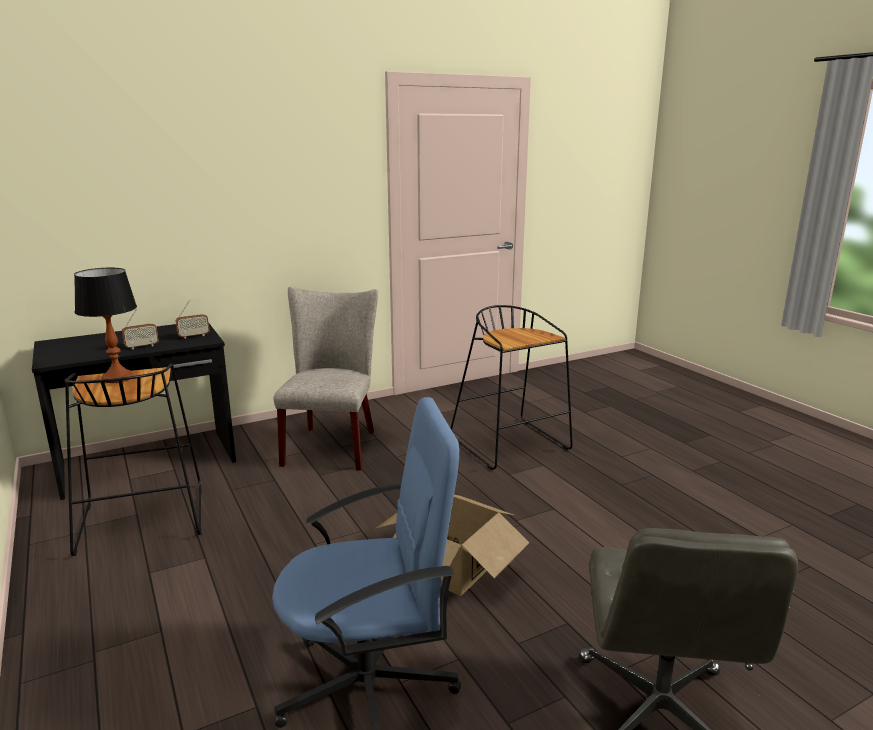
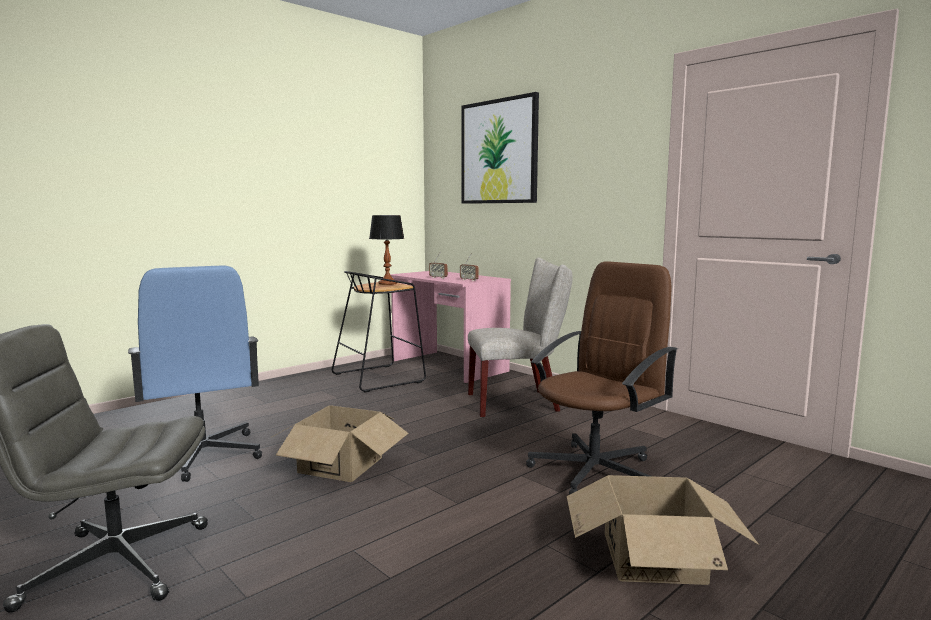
camera: 75 degrees right, 10 degrees down
(149, 463) = (448, 366): black desk -> pink desk
(152, 153) = (499, 152): none -> picture
(511, 445) = (596, 471): black stool -> brown office chair
(637, 455) = (653, 558): none -> cardboard box

